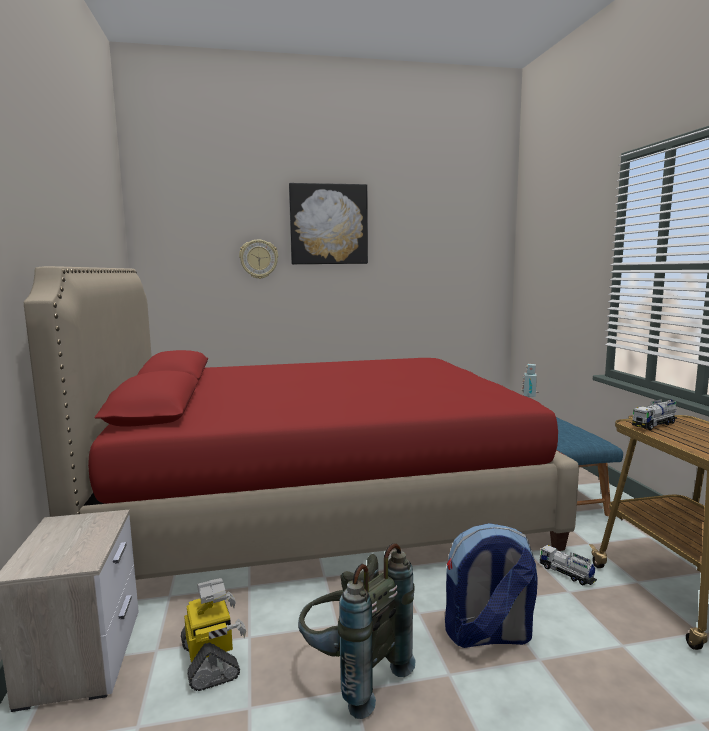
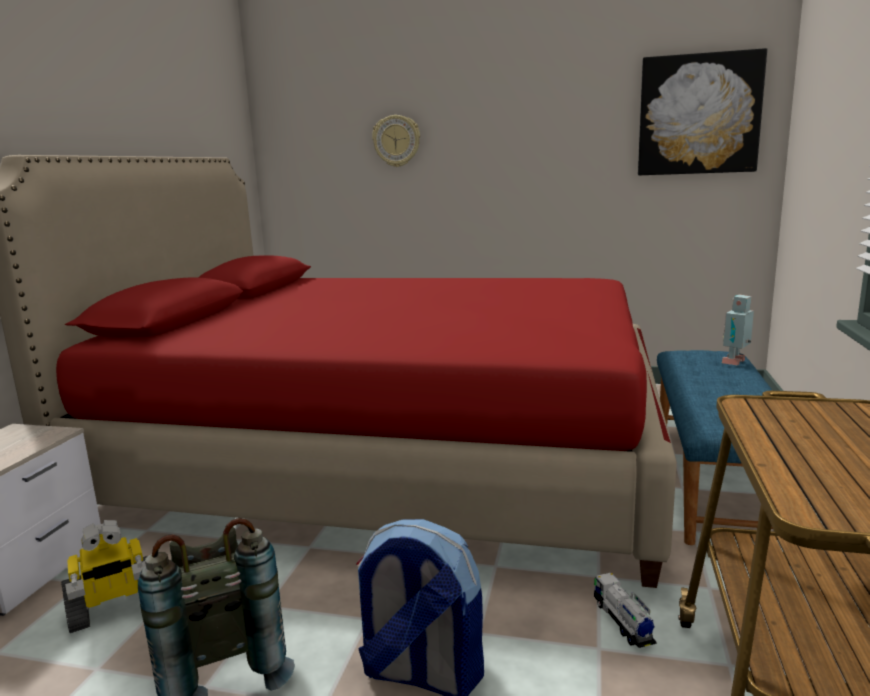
camera: 25 degrees right, 5 degrees up
(211, 661) = (114, 608): toy robot -> toy robot turned 60 degrees clockwise
(328, 224) = (487, 88): picture -> picture (698, 115)
(654, 425) = (778, 411): toy truck -> none

